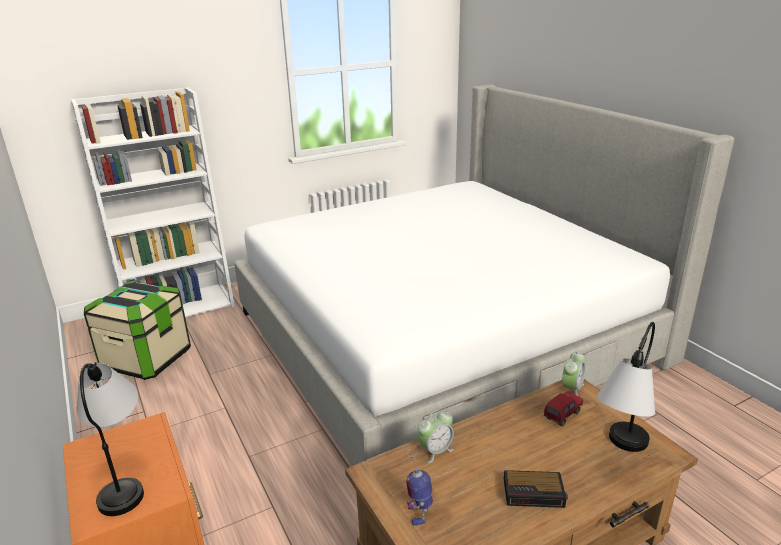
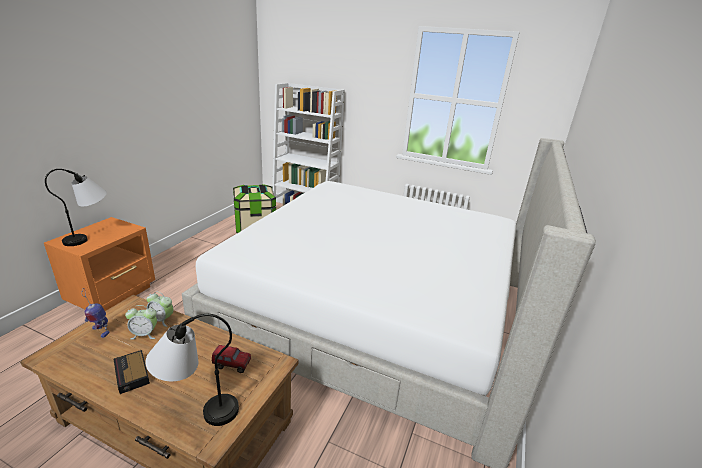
camera: 50 degrees right, 0 degrees up
(419, 511) = (100, 331): toy robot -> toy robot turned 120 degrees counterclockwise
(571, 388) = (273, 361): alarm clock -> alarm clock (145, 334)

